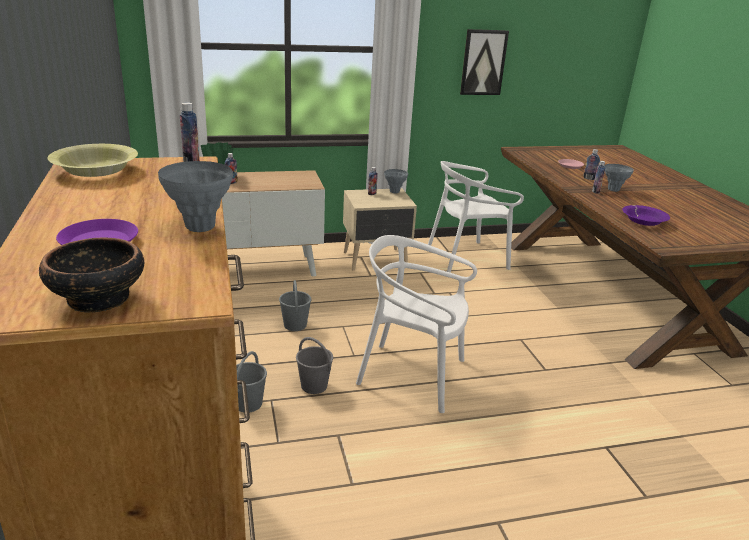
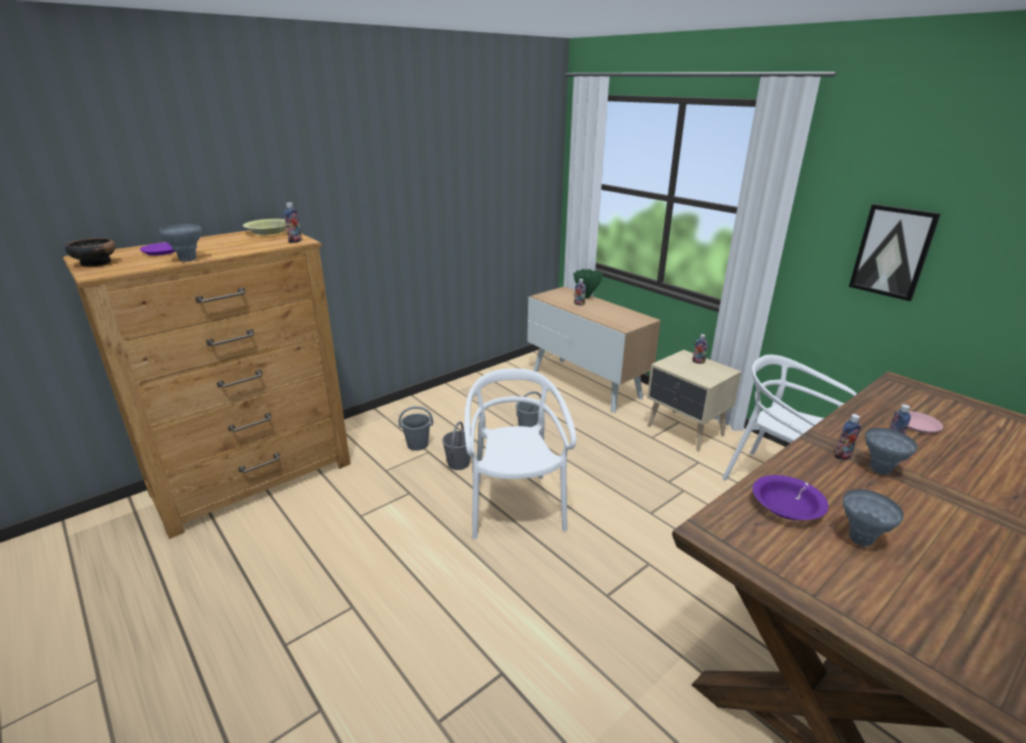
camera: 65 degrees right, 0 degrees up
(394, 192) = (723, 370): grey vase -> grey vase (860, 540)

